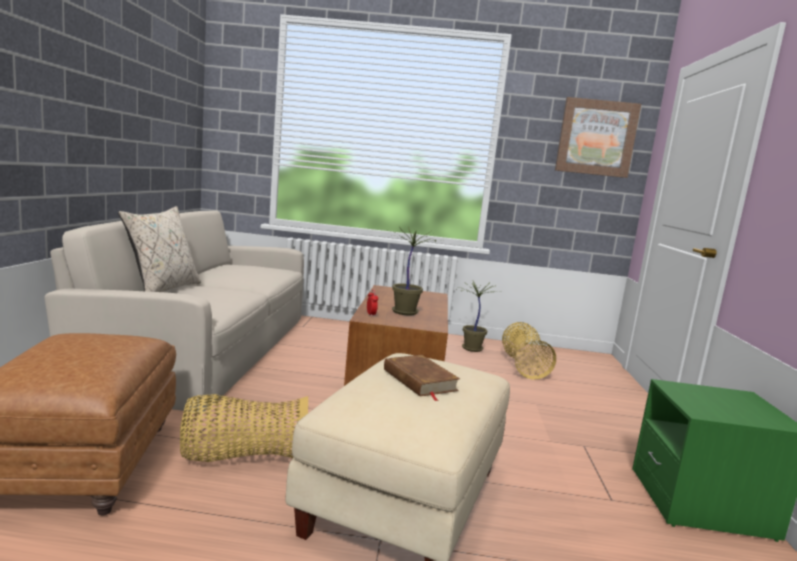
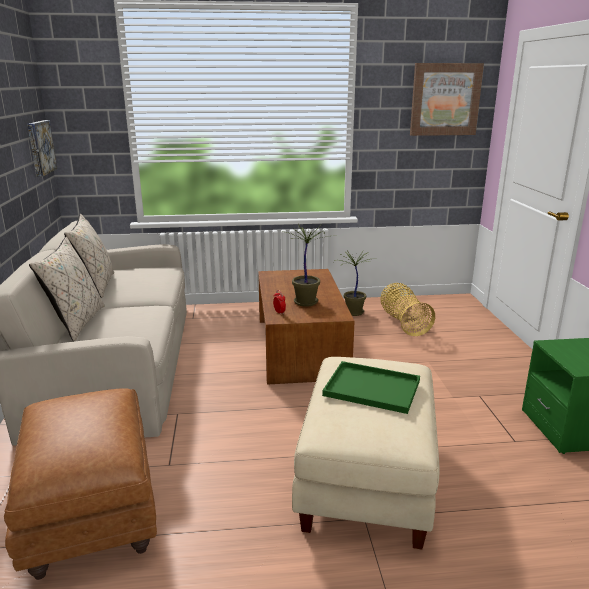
camera: 10 degrees left, 10 degrees up
(188, 136) = (40, 147): none -> picture
(206, 270) = (95, 286): none -> beige pillow
(243, 457) = (221, 471): basket -> none
(419, 380) = (370, 388): brown book -> green tray

